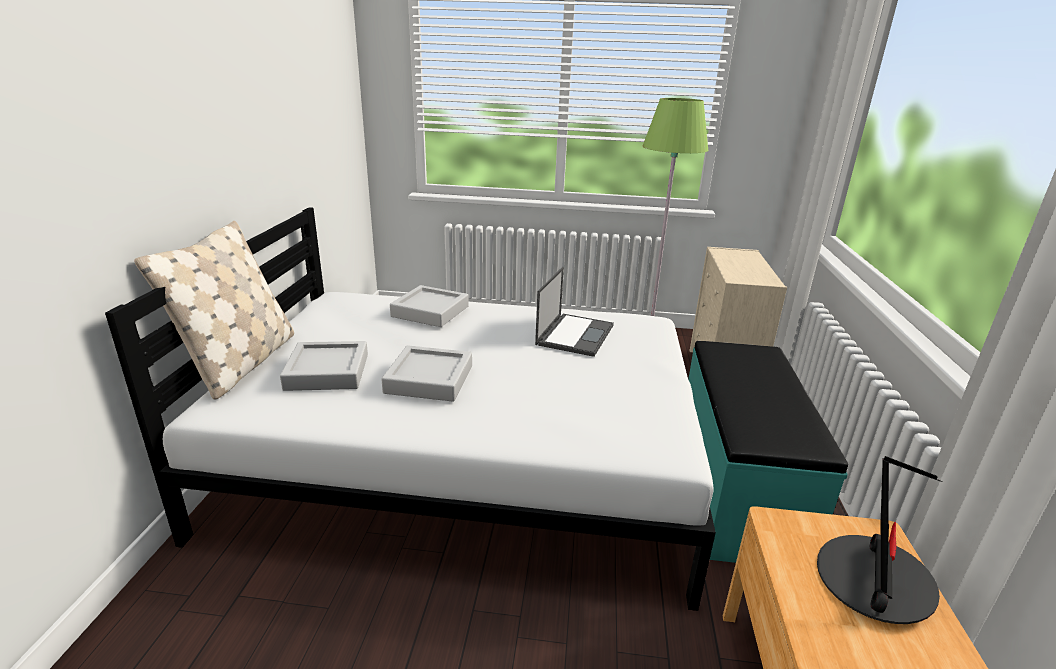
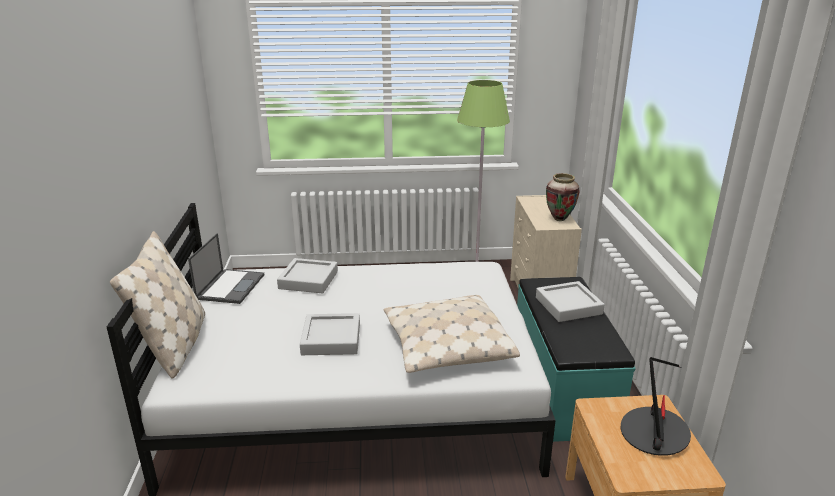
camera: 10 degrees left, 0 degrees up
(327, 372) = (249, 344): grey tray -> grey tray (568, 306)
(575, 334) = (429, 286): laptop -> laptop (230, 286)
(576, 408) = (446, 347): none -> beige pillow
(759, 274) = (559, 219): none -> vase

